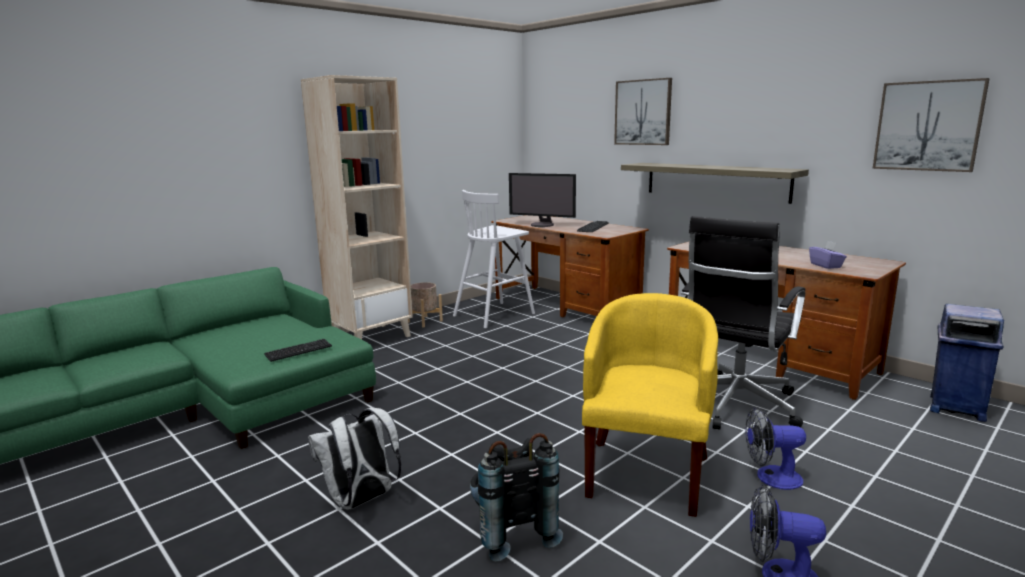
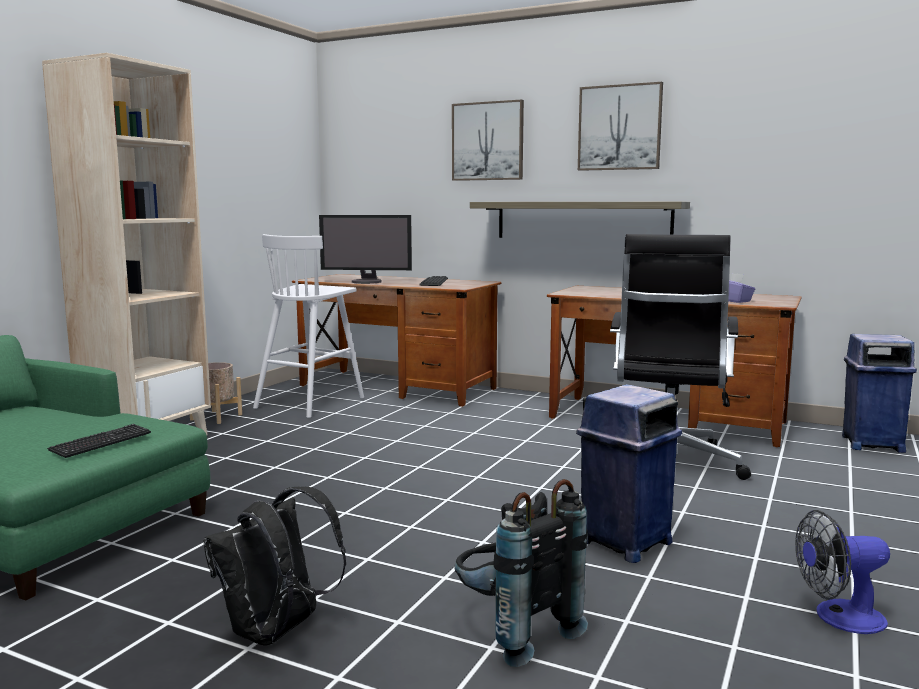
camera: 20 degrees left, 5 degrees down
(361, 501) = (276, 633): white backpack -> black backpack
(646, 472) = (624, 542): yellow armchair -> blue trash can
(771, 477) = (757, 528): fan -> none
(928, 126) = (811, 151): picture -> picture (619, 127)

